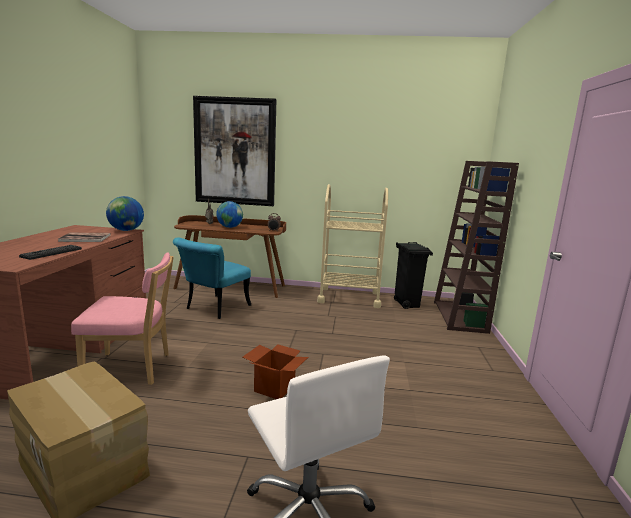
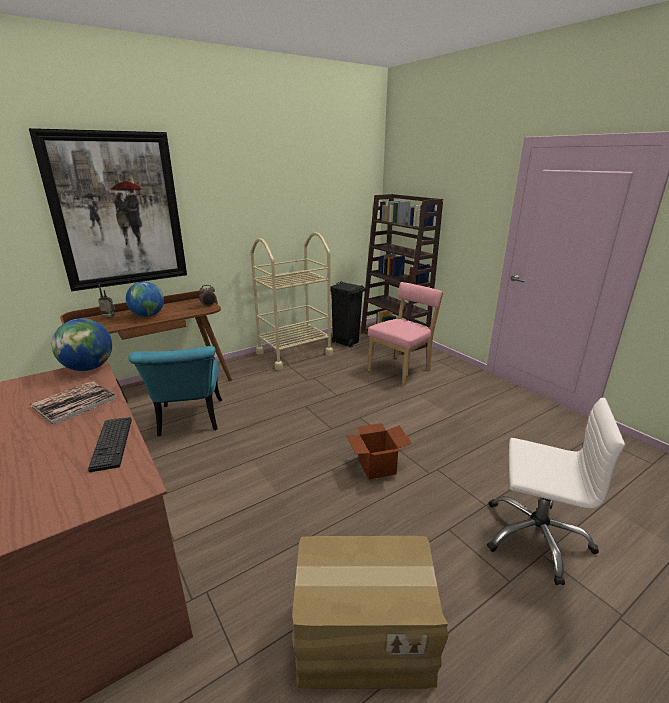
camera: 40 degrees left, 10 degrees up
(132, 369) = (230, 531): pink chair -> pink chair (401, 369)

